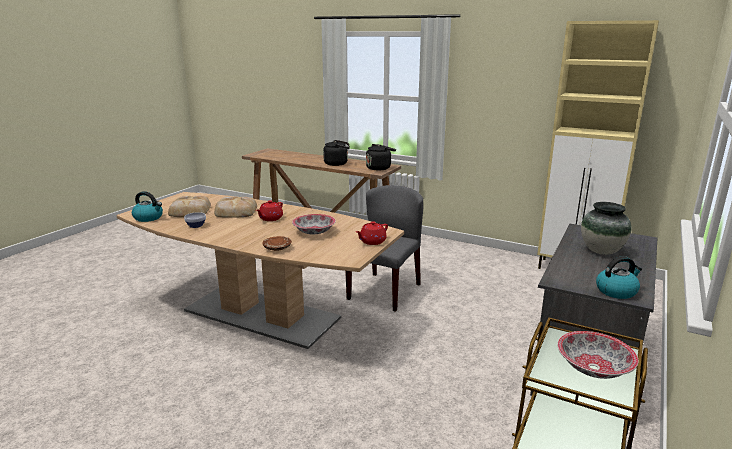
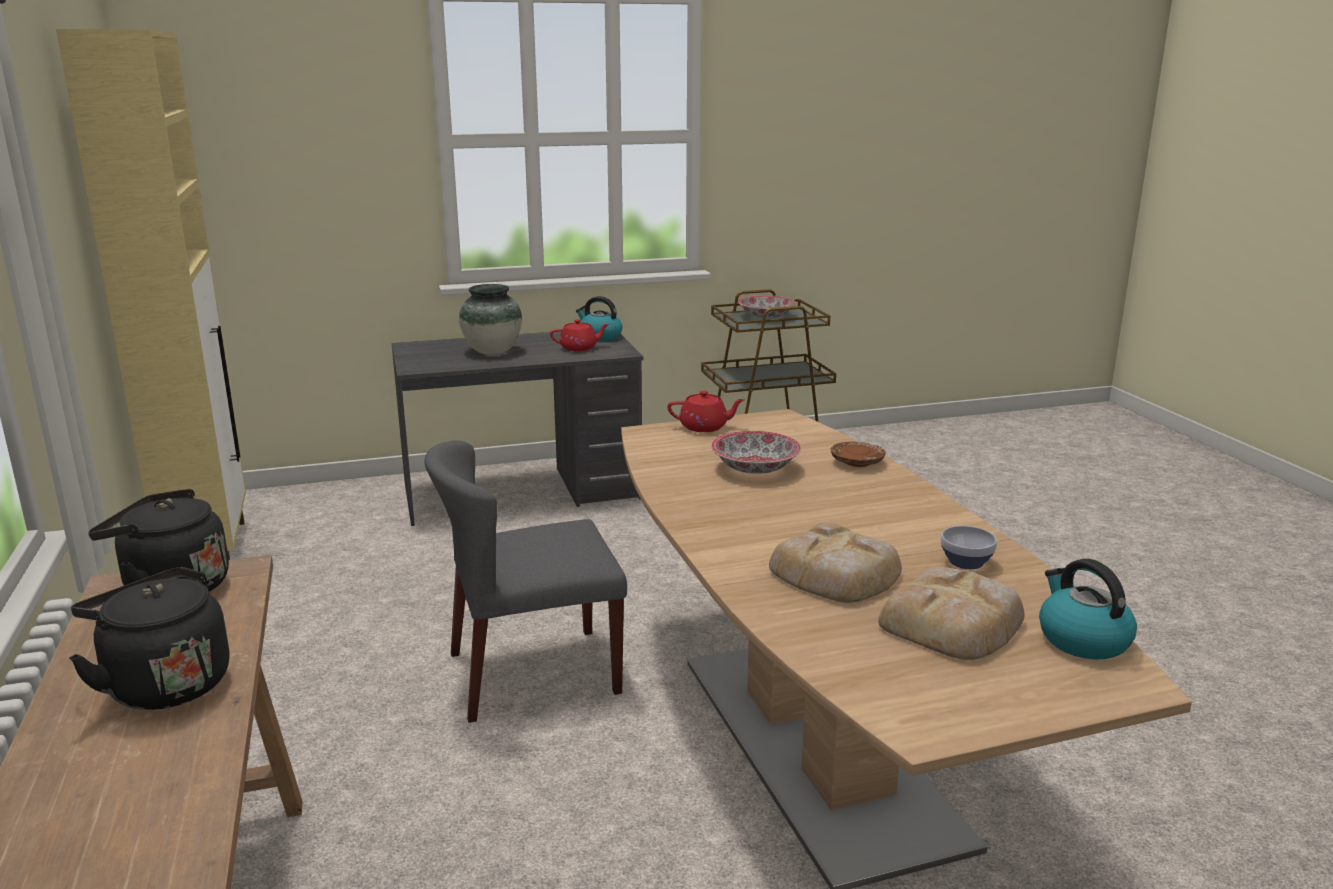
camera: 135 degrees left, 0 degrees up
(270, 219) = (787, 523): red teapot -> red teapot (579, 348)

